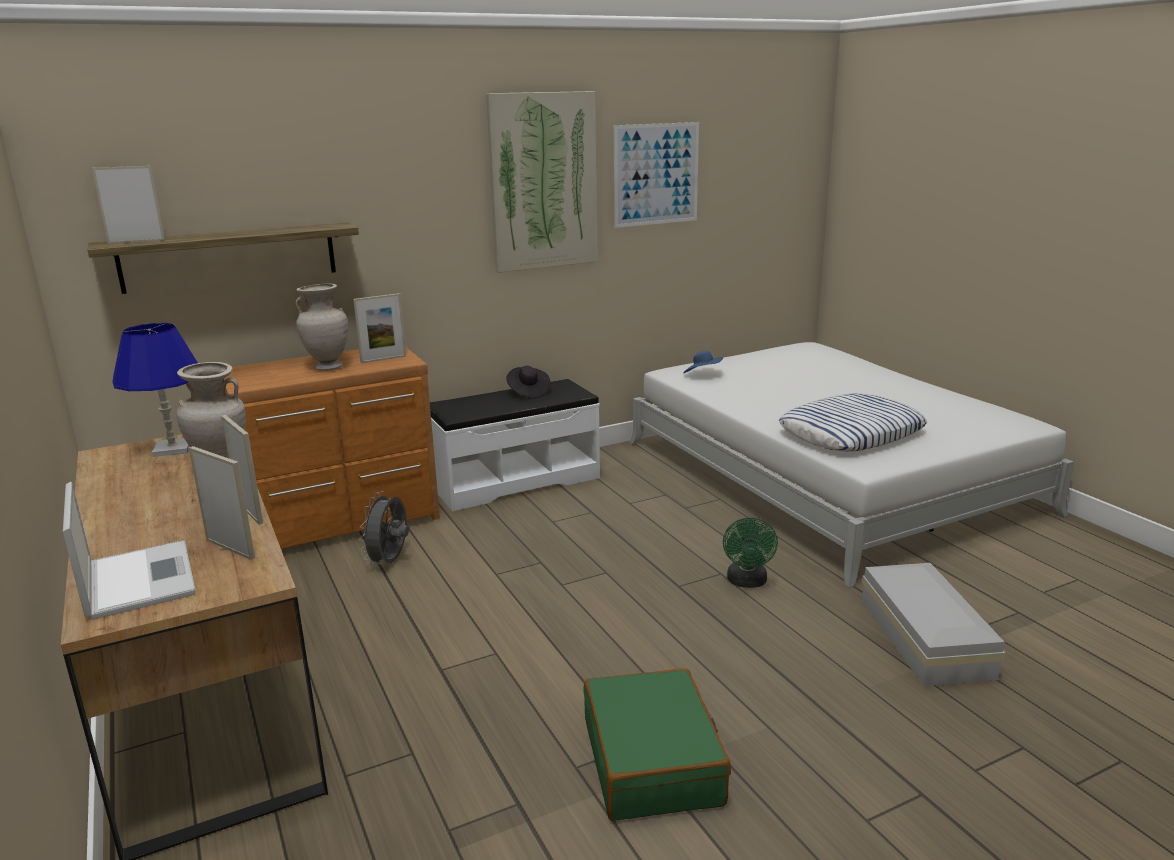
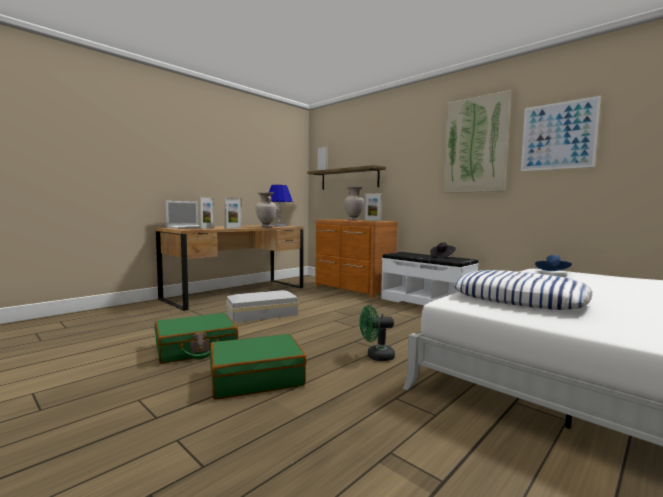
camera: 70 degrees right, 15 degrees down
(390, 562) = (328, 297): grey fan -> none
(802, 695) = (256, 378): none -> green suitcase
(924, 639) = (347, 420): white storage box -> white storage box (261, 314)

